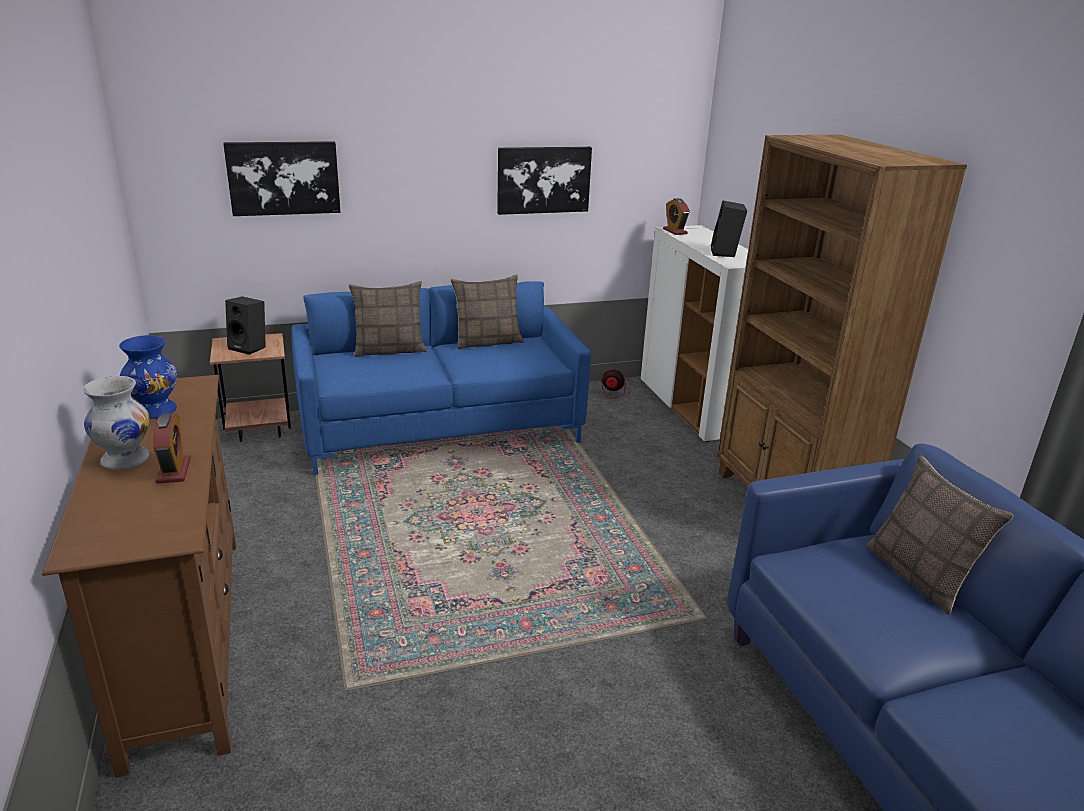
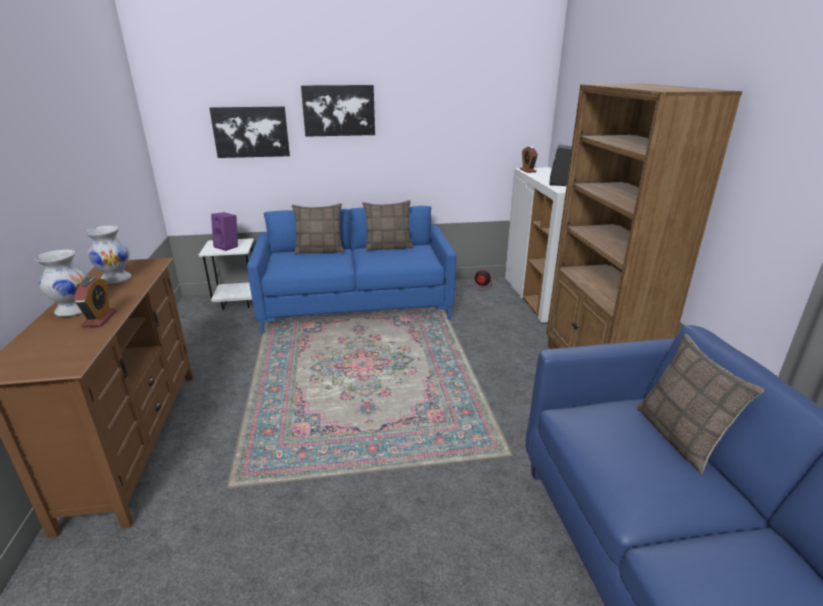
camera: 10 degrees right, 0 degrees up
(155, 411) = (115, 279): blue vase -> white vase
(250, 347) = (228, 246): black speaker -> purple speaker
(259, 430) = (237, 302): brown side table -> white side table
(543, 179) = (432, 134): picture -> picture (339, 110)

